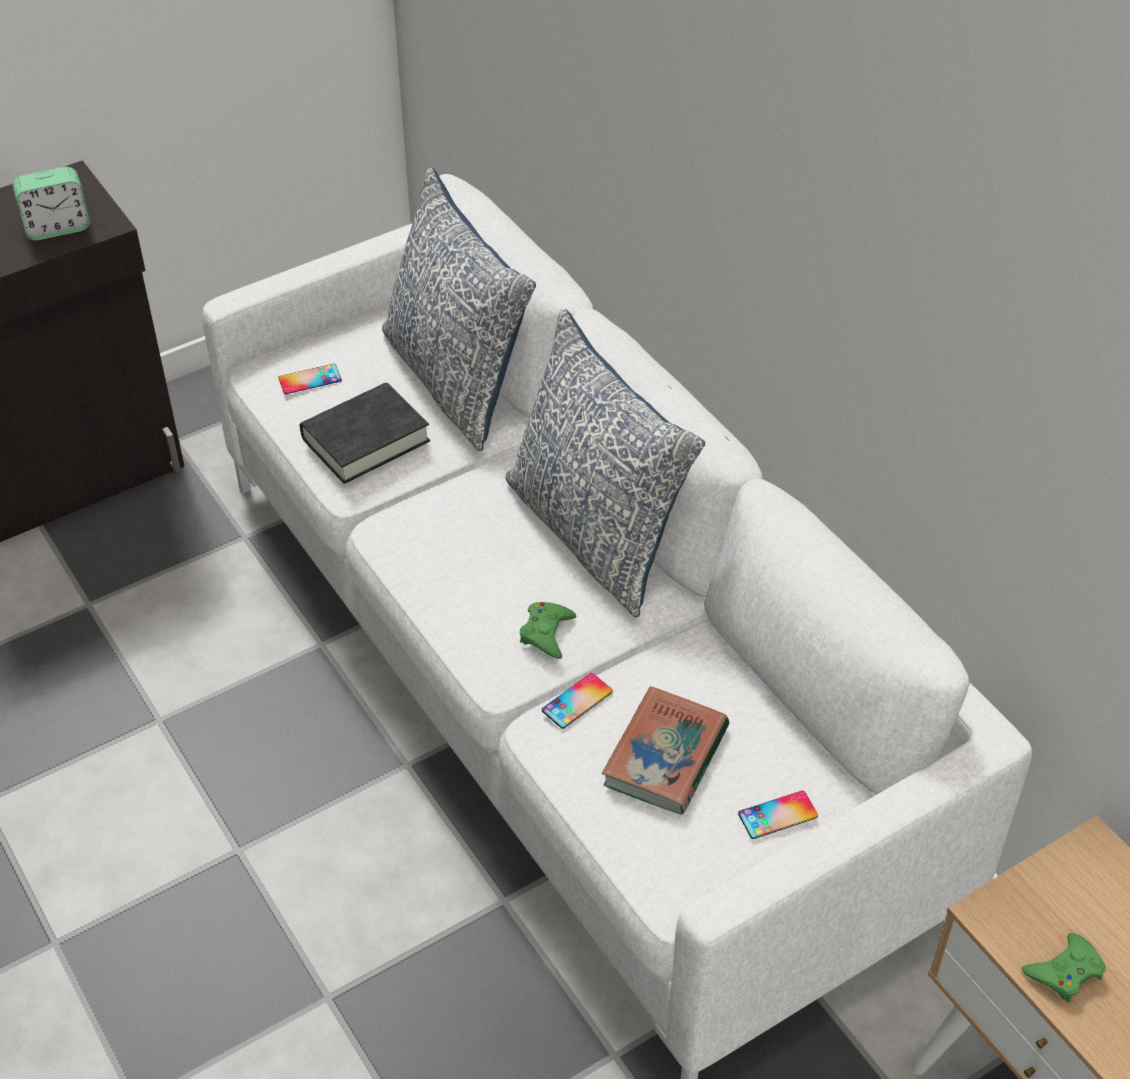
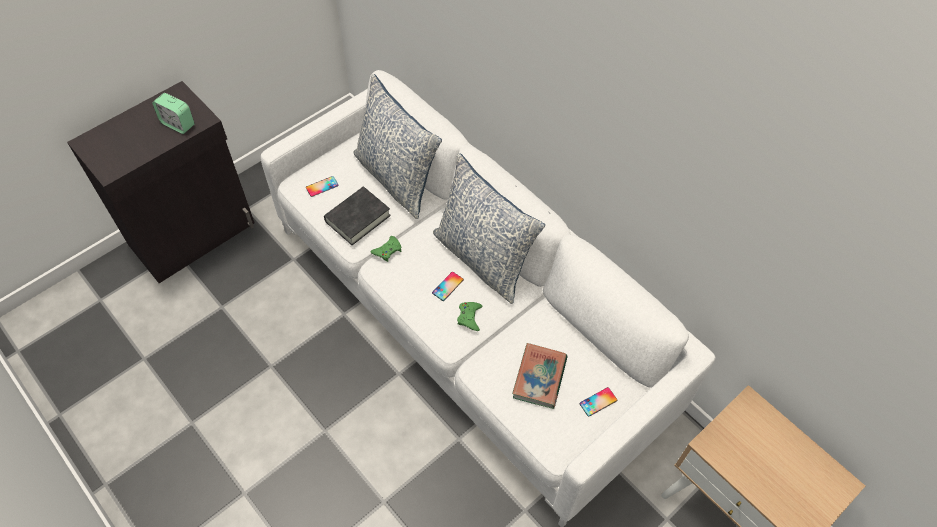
camera: 10 degrees left, 10 degrees up
(57, 227) = (178, 124): alarm clock -> alarm clock turned 60 degrees clockwise
(577, 701) = (491, 353): phone -> phone (447, 286)
(1065, 972) = (747, 470): green game controller -> green game controller (387, 250)

